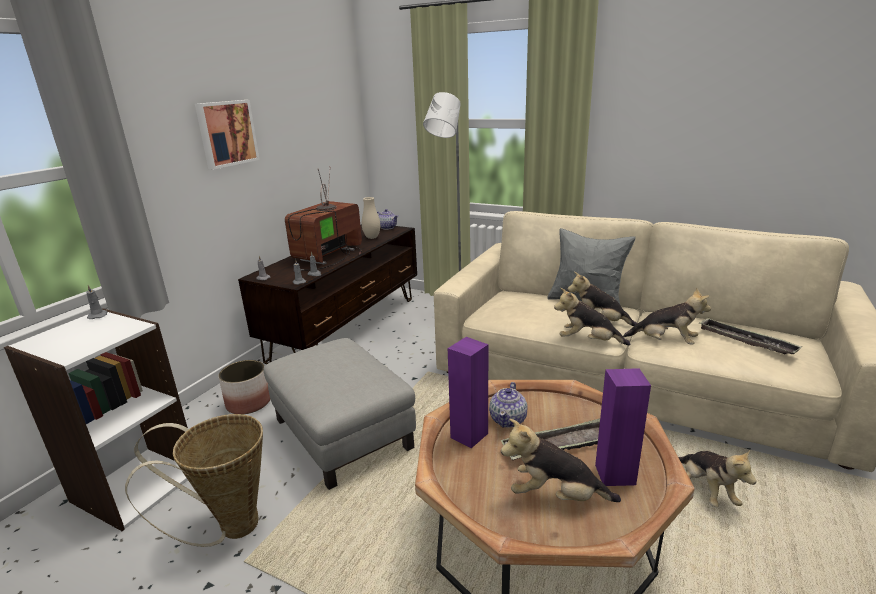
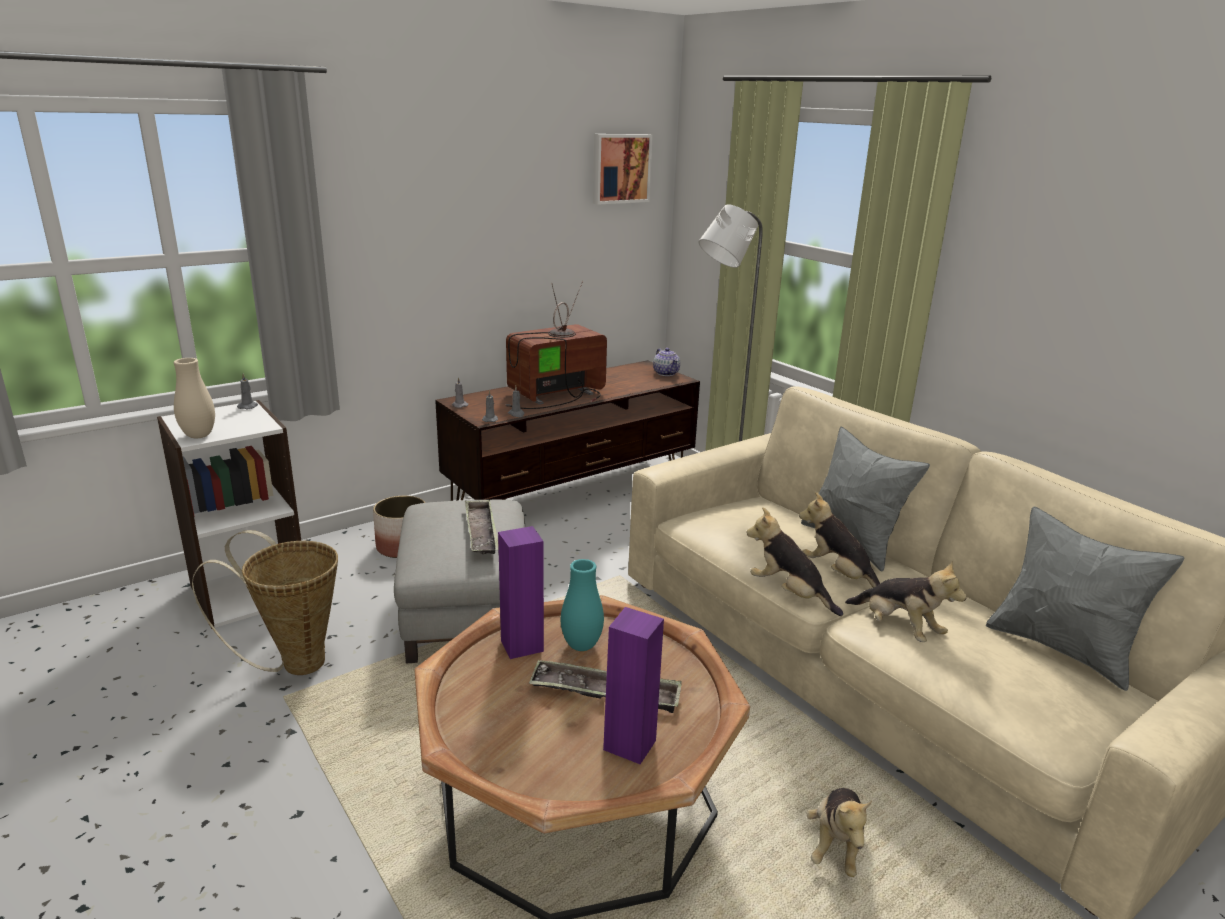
camera: 25 degrees right, 0 degrees up
(226, 133) = (453, 226): picture -> picture (620, 168)
(372, 237) = (631, 383): beige vase -> beige vase (199, 436)
(508, 419) = (581, 645): teapot -> turquoise vase
(556, 496) = (541, 738): plush toy -> none
(746, 341) = (1012, 664): tray -> tray (481, 532)
(747, 326) = (1061, 649): none -> grey pillow

